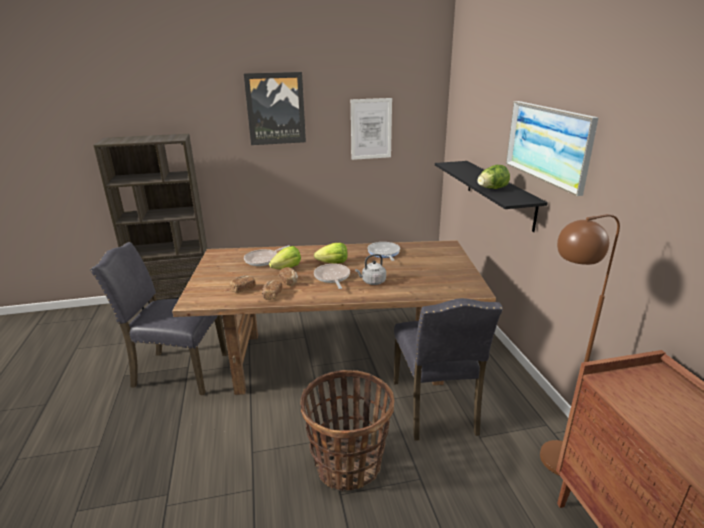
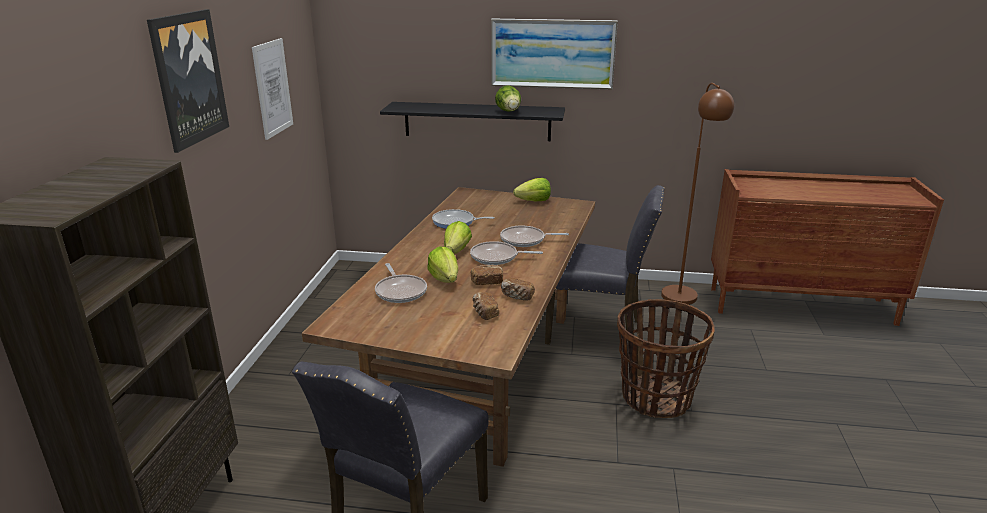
camera: 70 degrees left, 0 degrees up
(372, 282) = (525, 240): grey kettle -> frying pan
(460, 271) = (534, 201): none -> lettuce

